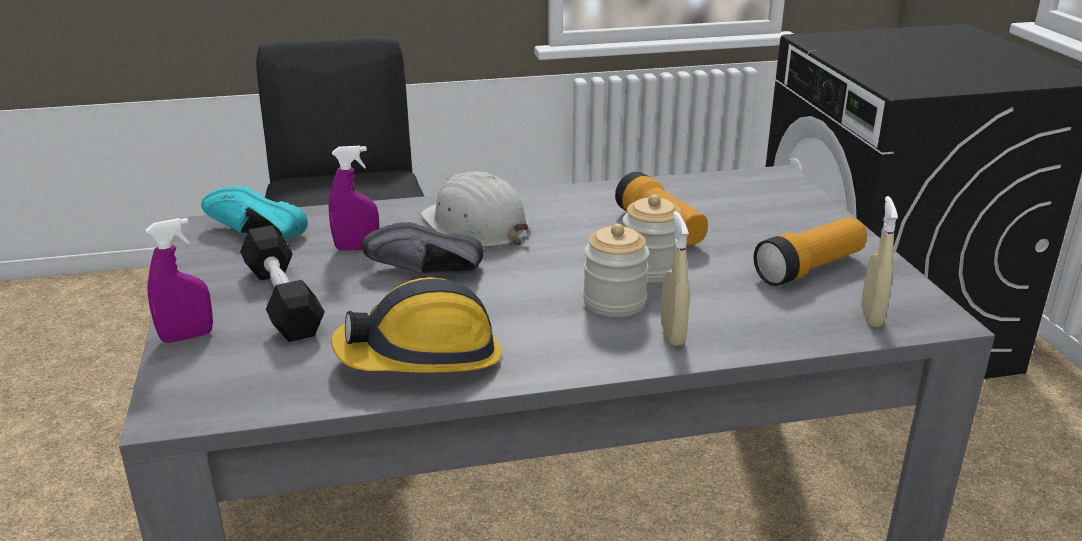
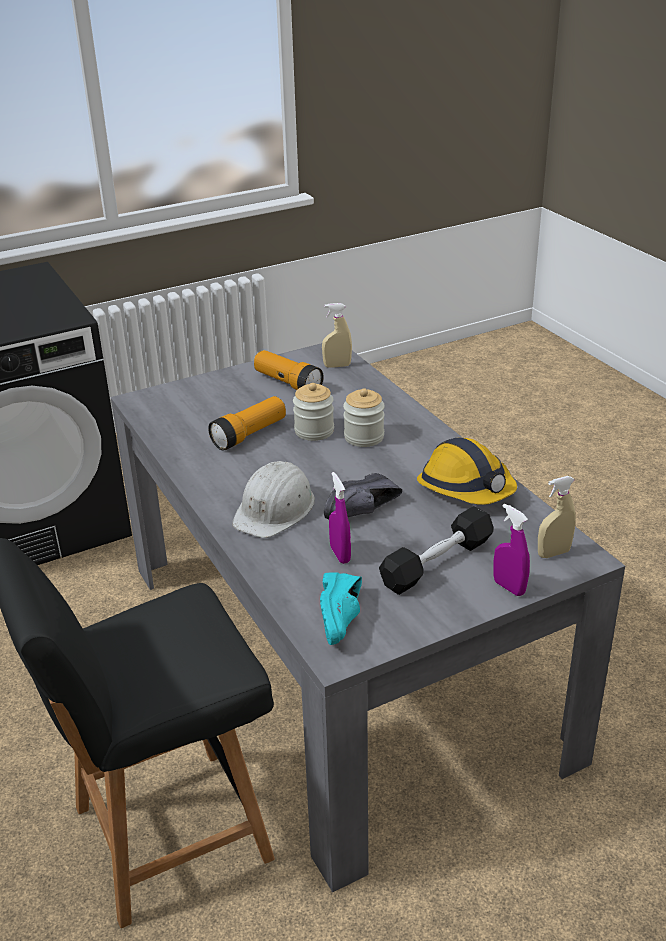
camera: 105 degrees left, 5 degrees up
(425, 274) = (365, 512): black shoe -> black shoe turned 60 degrees clockwise
(672, 334) = (390, 416): beige spray bottle -> beige spray bottle (553, 553)

